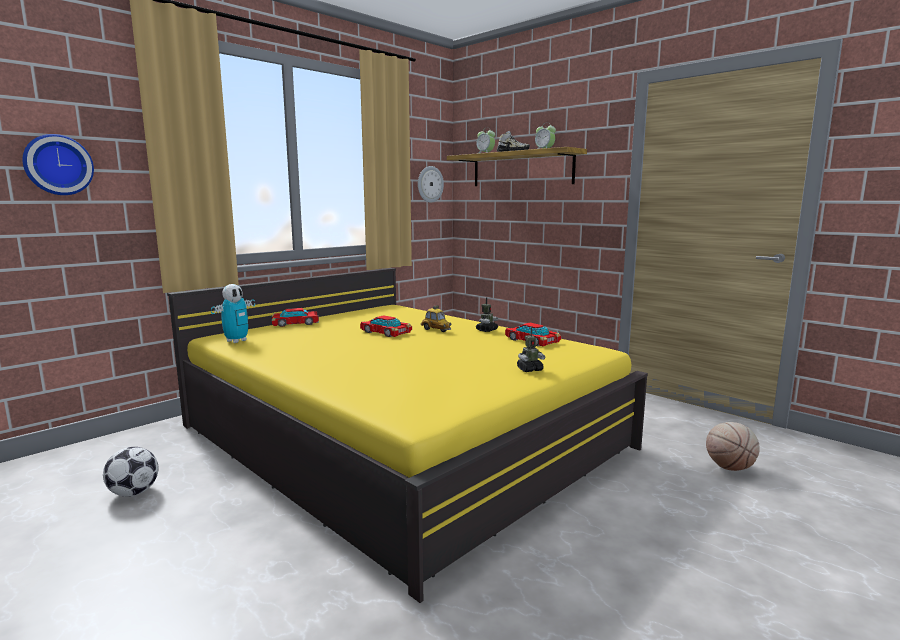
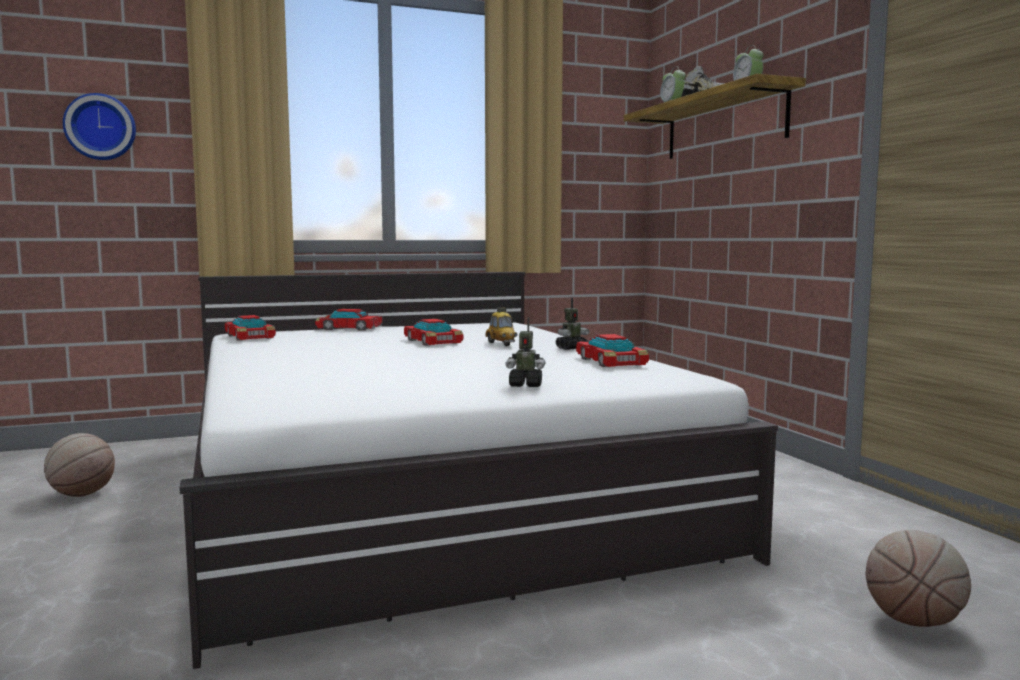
camera: 25 degrees right, 5 degrees down
(134, 493) = (81, 494): football -> basketball
(236, 341) = (250, 337): toy robot -> toy car
(400, 436) = (424, 489): yellow bed -> white bed
(430, 184) = (604, 159): wall clock -> none

